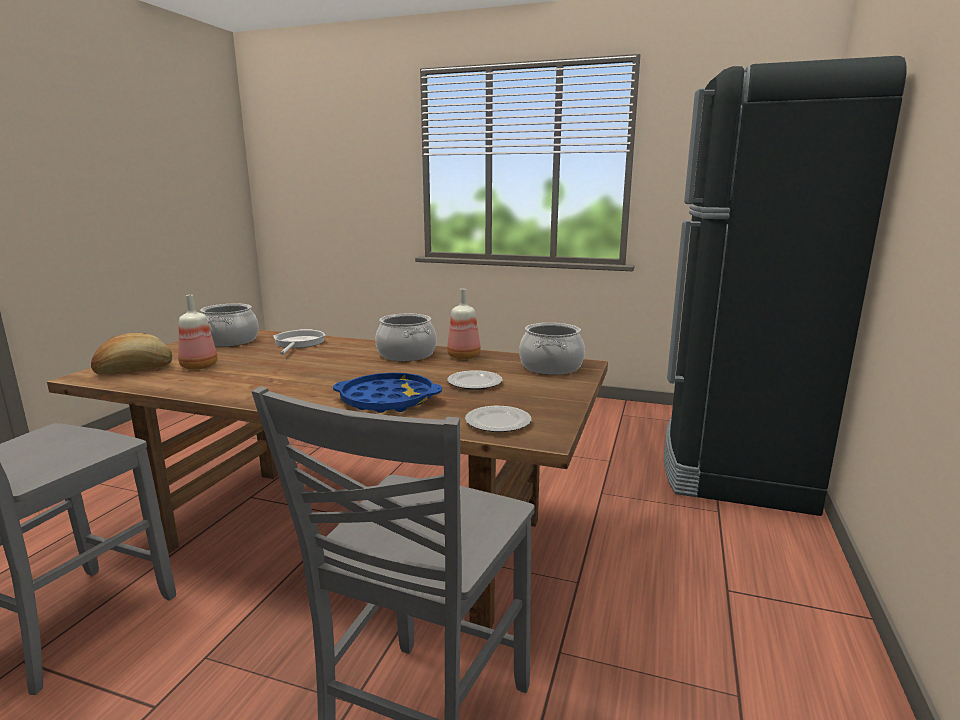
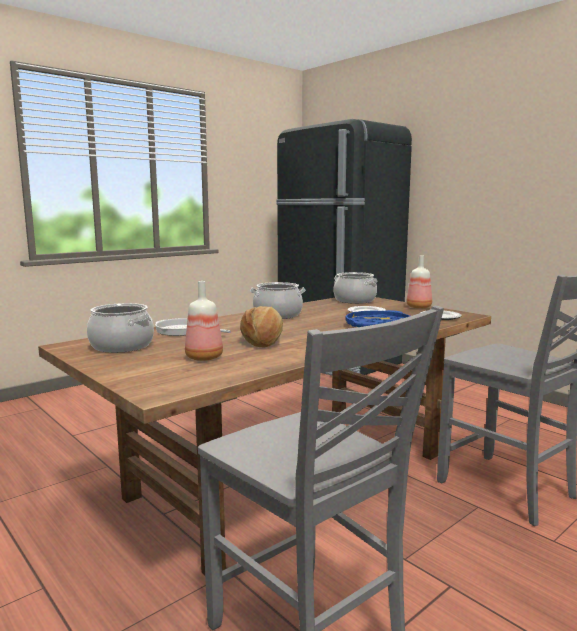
camera: 60 degrees left, 5 degrees down
(134, 370) = (171, 376): bread -> bread (263, 341)
(464, 356) = (305, 307): bottle -> bottle (418, 307)

